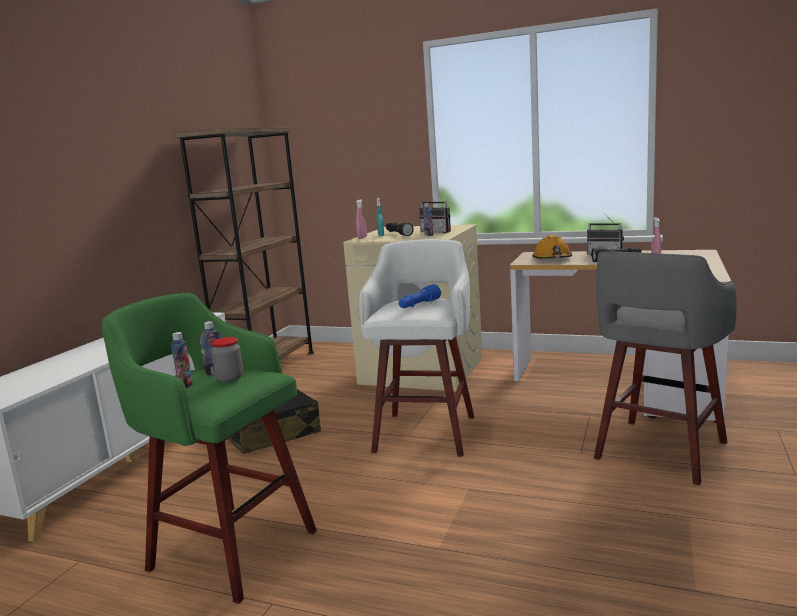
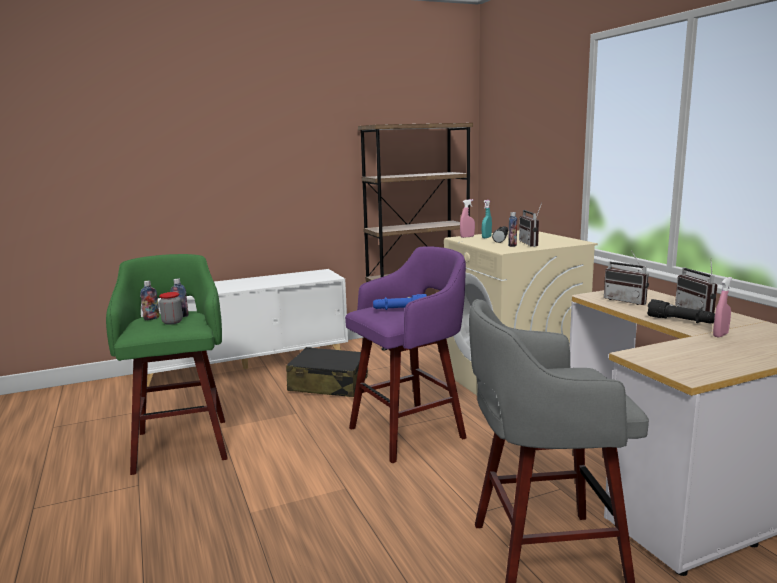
camera: 45 degrees right, 0 degrees up
(426, 432) = (410, 432): white stool -> purple stool
(552, 259) = (627, 301): orange hard hat -> radio

